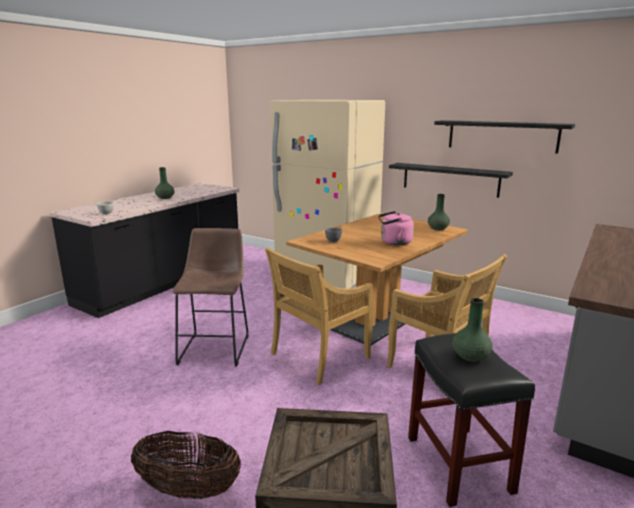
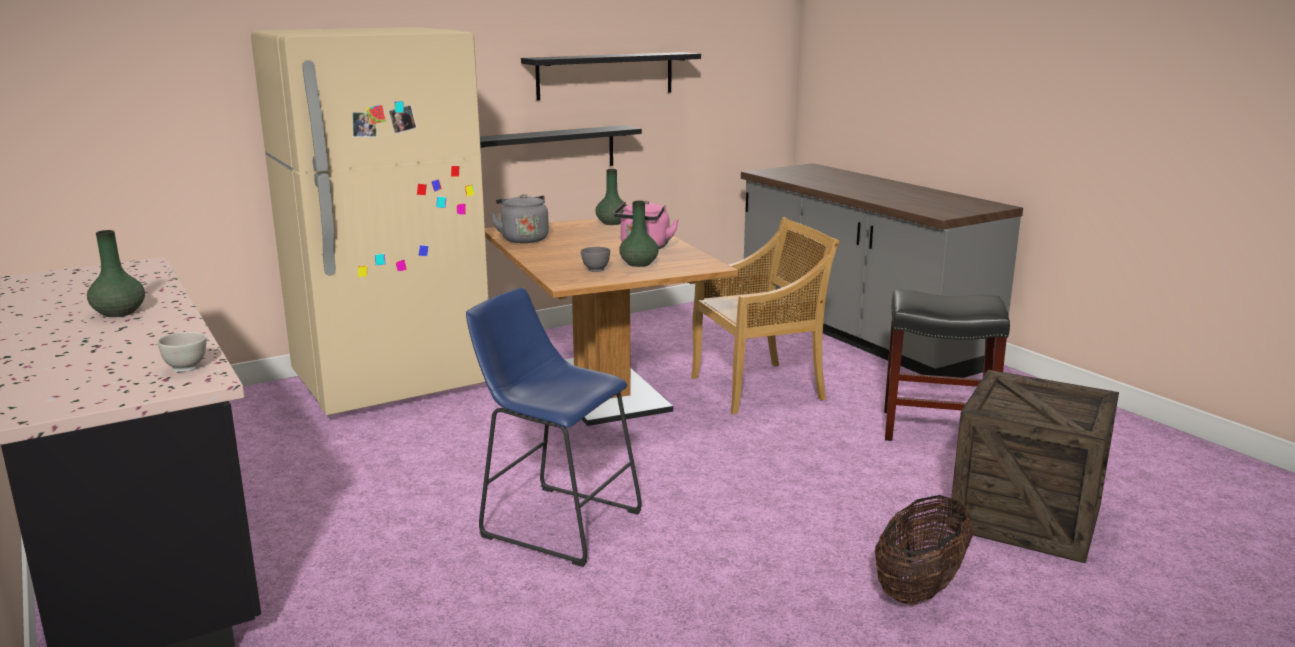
camera: 65 degrees left, 0 degrees up
(216, 347) = (554, 521): brown stool -> blue stool
(319, 357) = (669, 448): beige chair -> none
(373, 221) = (523, 239): none -> grey kettle
(470, 356) = (948, 300): green vase -> green vase (638, 264)

